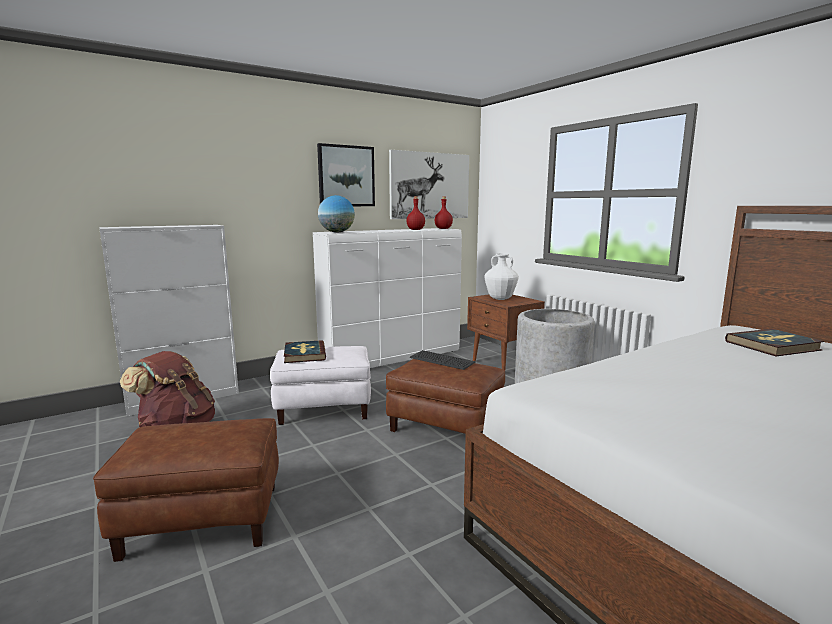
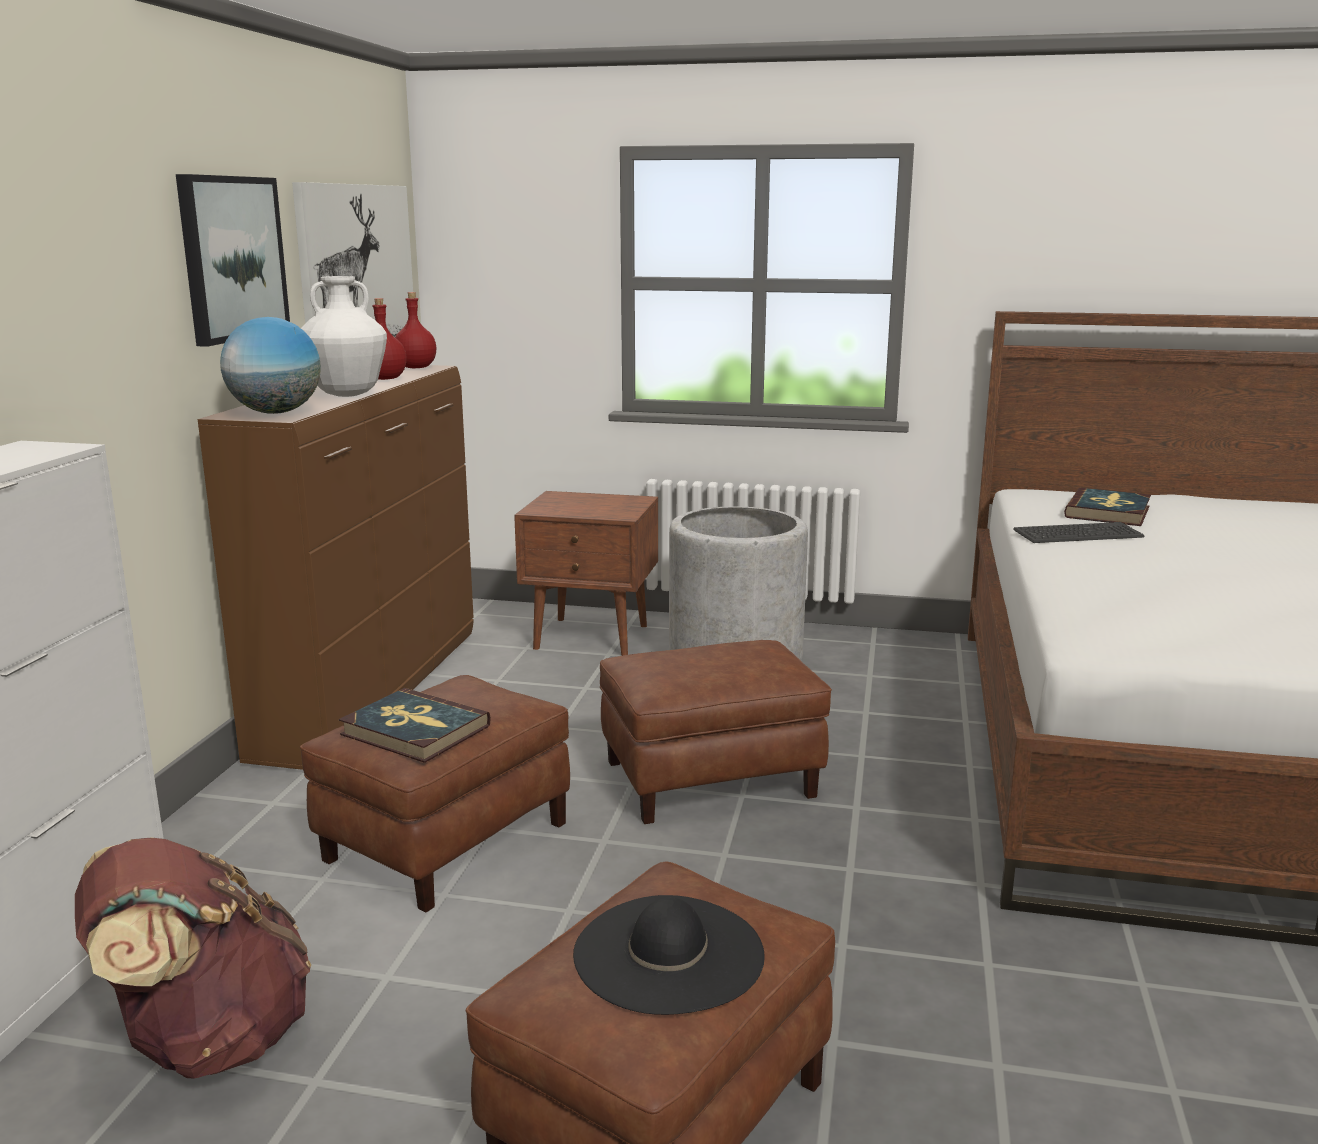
camera: 45 degrees left, 5 degrees up
(193, 439) = (669, 953): none -> black hat
(324, 408) = (446, 841): white ottoman -> brown ottoman
(393, 359) = (376, 692): white dresser -> brown dresser
(441, 360) = (679, 655): keyboard -> keyboard (1078, 534)
(500, 299) = (581, 507): white vase -> white vase (348, 394)

